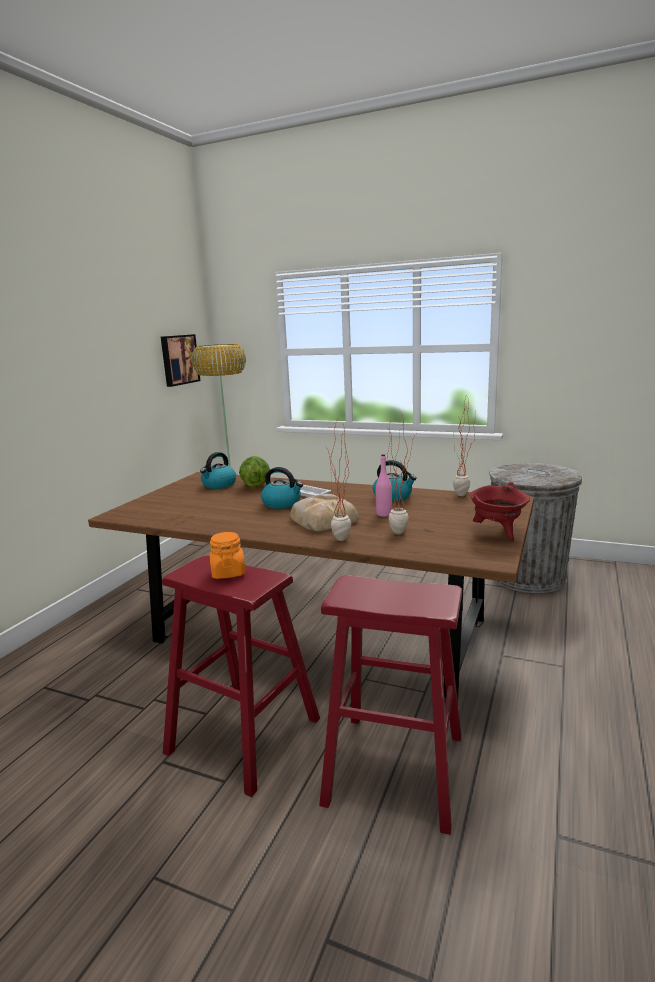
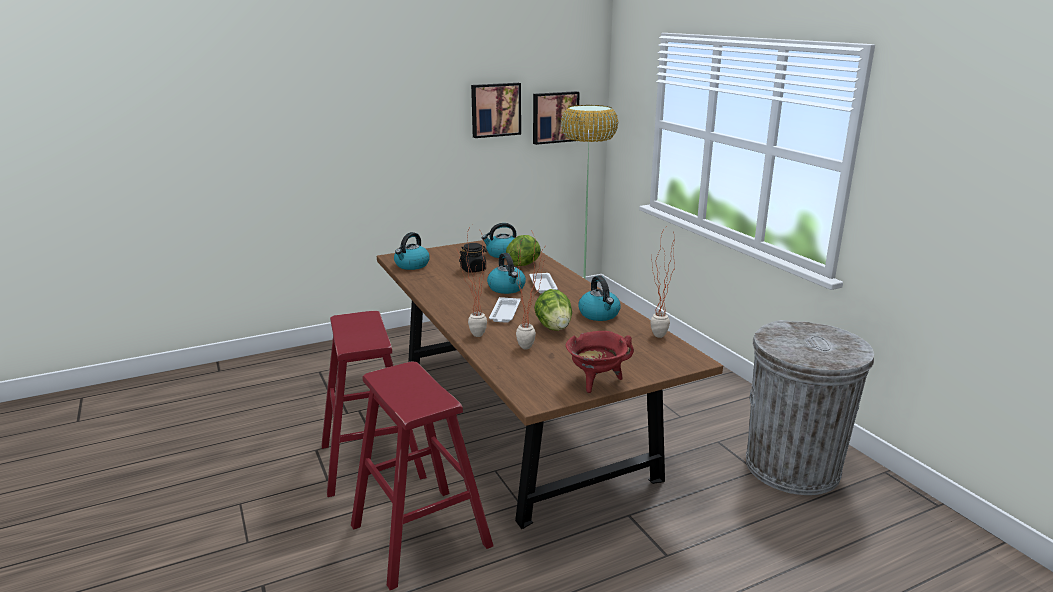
camera: 40 degrees right, 5 degrees up
(133, 353) = (495, 109): none -> picture
(149, 515) = (412, 265): none -> kettle
(219, 501) = (473, 269): none -> black jar
(228, 572) = (364, 328): orange jar -> none
(324, 519) = (505, 313): bread -> white tray
(384, 514) = (554, 327): pink bottle -> lettuce

